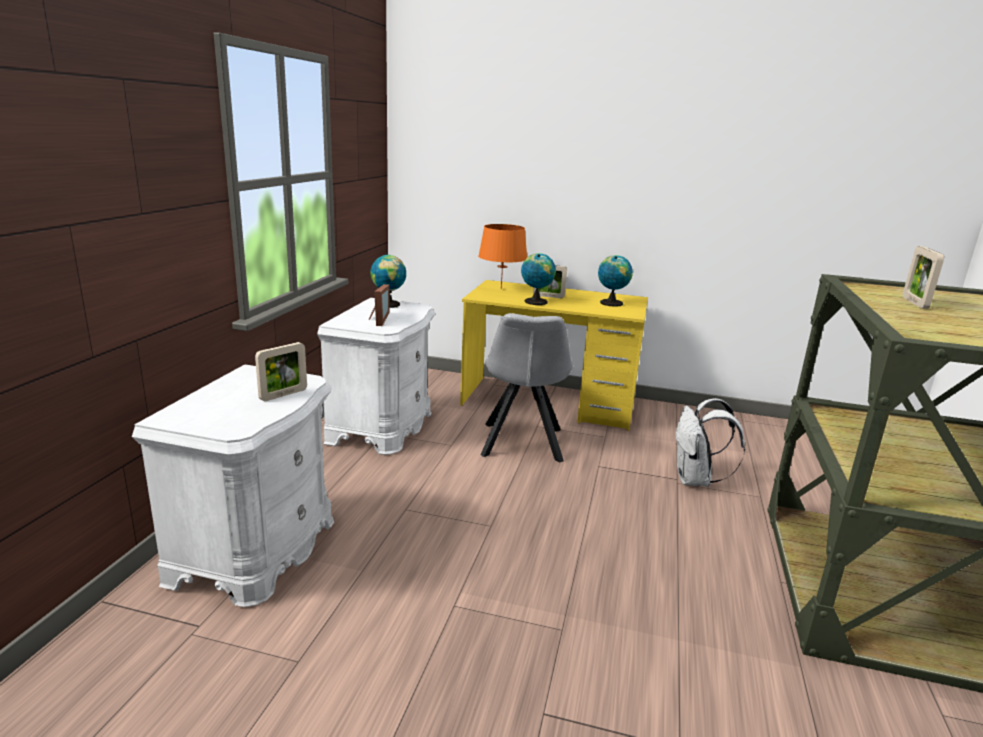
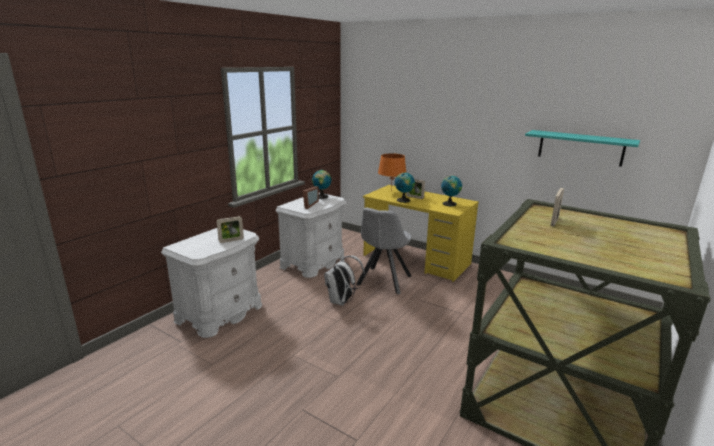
camera: 20 degrees right, 0 degrees up
(696, 480) = (473, 316): white backpack -> white backpack (342, 301)
(810, 202) = (580, 148): none -> turquoise shelf

